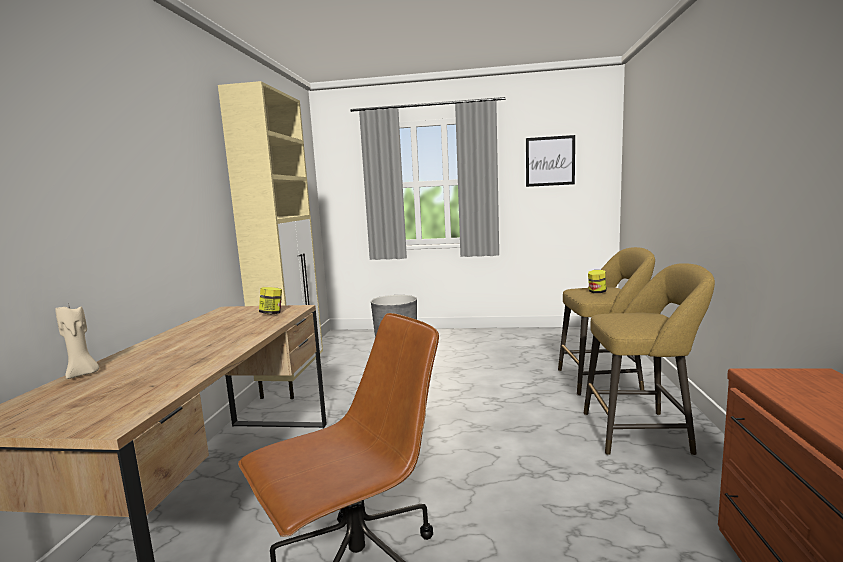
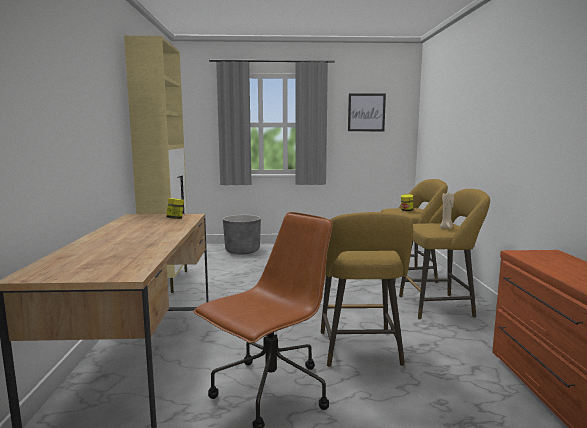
camera: 10 degrees left, 0 degrees up
(83, 374) = (66, 252): beige candle -> beige candle (446, 228)
(508, 509) = (360, 351): none -> yellow stool

